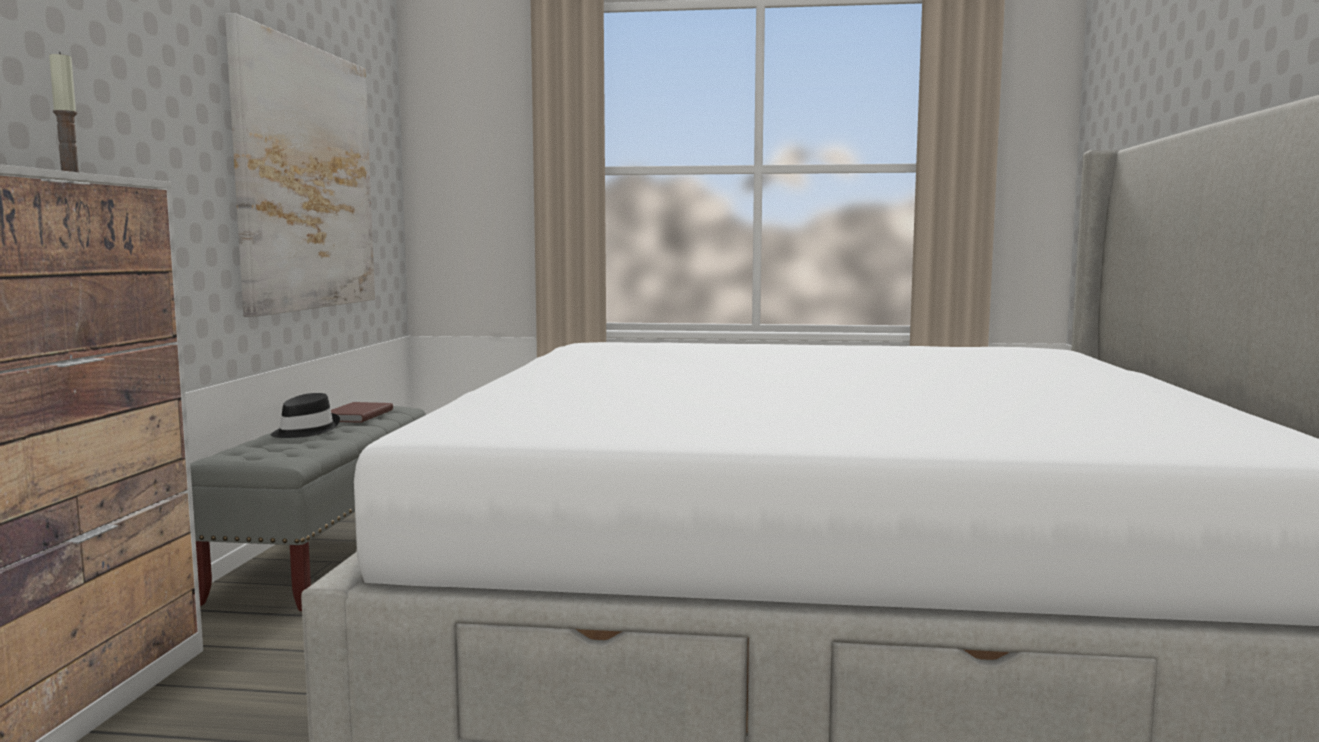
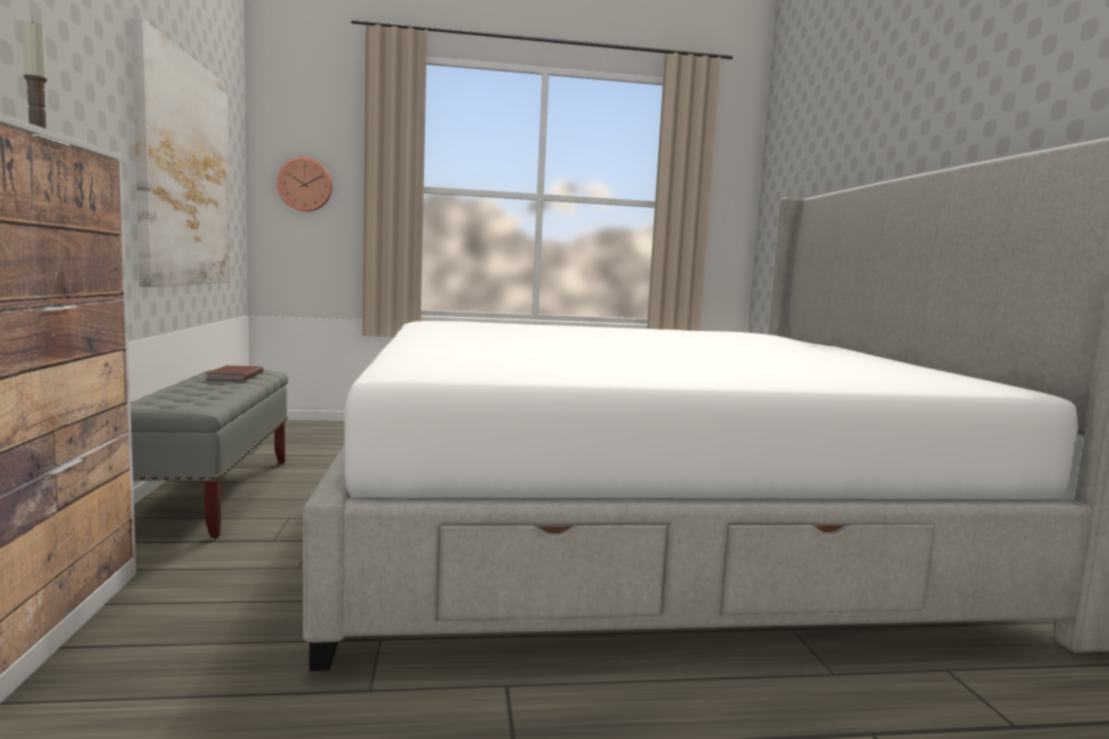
camera: 15 degrees left, 0 degrees up
(304, 431) = (197, 386): black hat -> none
(468, 175) = (305, 185): none -> wall clock

